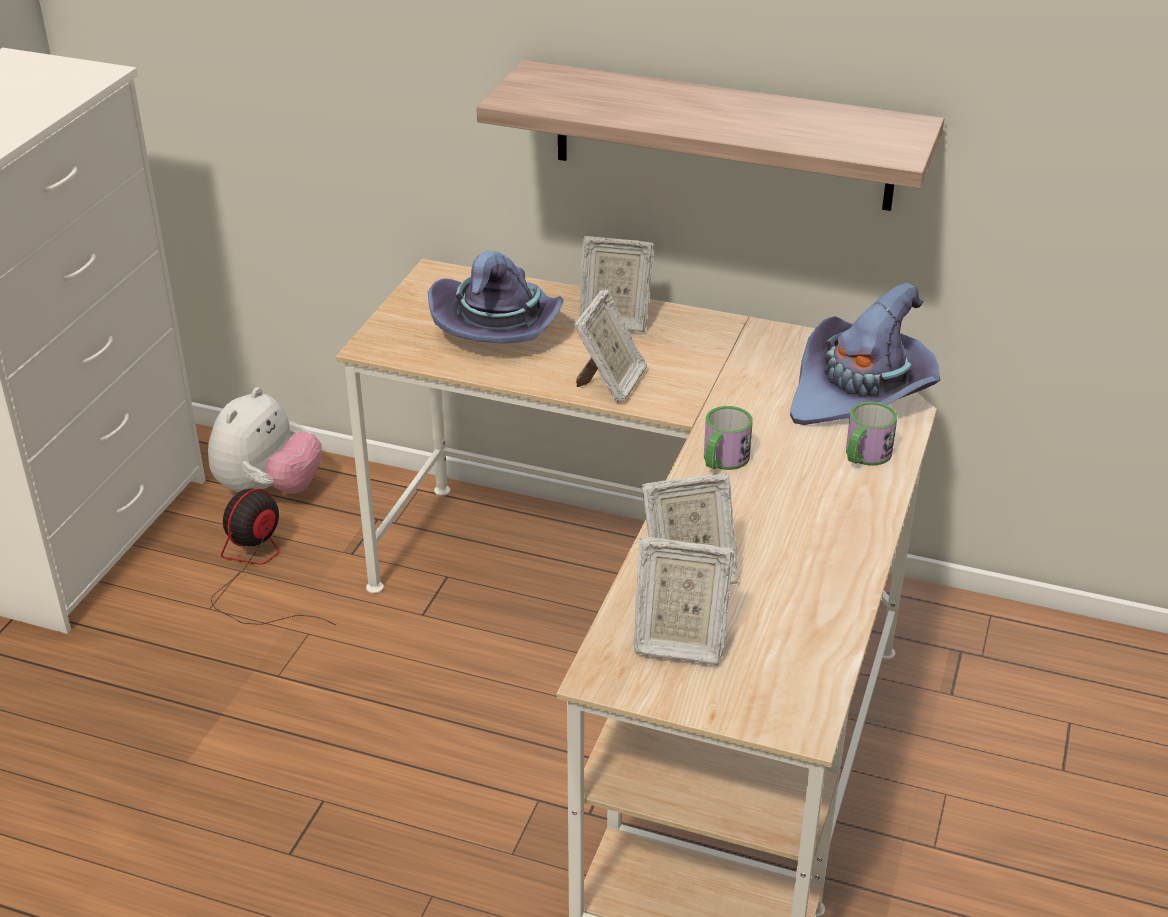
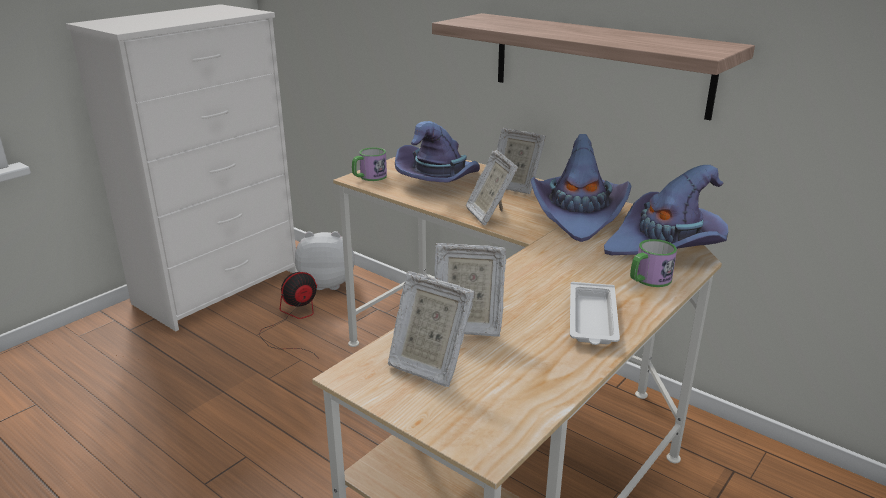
camera: 20 degrees right, 10 degrees down
(269, 489) = (328, 283): plush toy -> plush toy turned 135 degrees counterclockwise
(610, 383) = (489, 215): picture frame -> picture frame turned 120 degrees clockwise
(722, 461) = (538, 265): mug -> mug (369, 177)
(729, 360) = (578, 215): none -> purple hat
(828, 532) = (592, 320): none -> white tray

